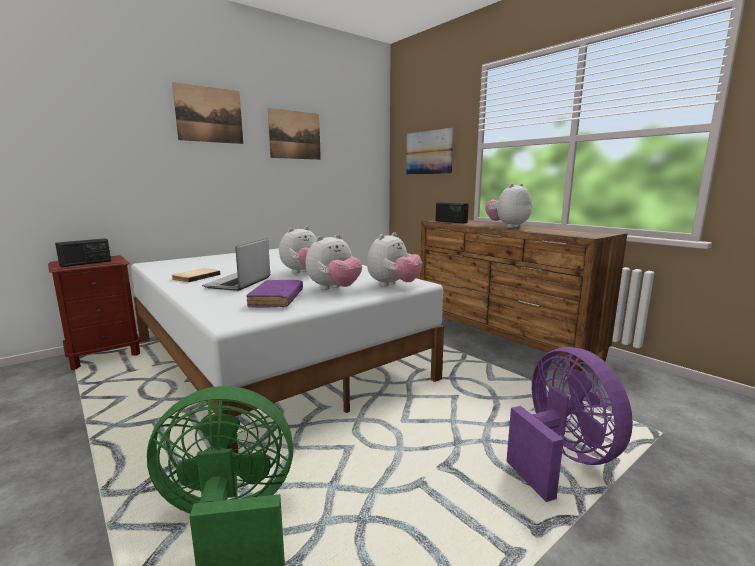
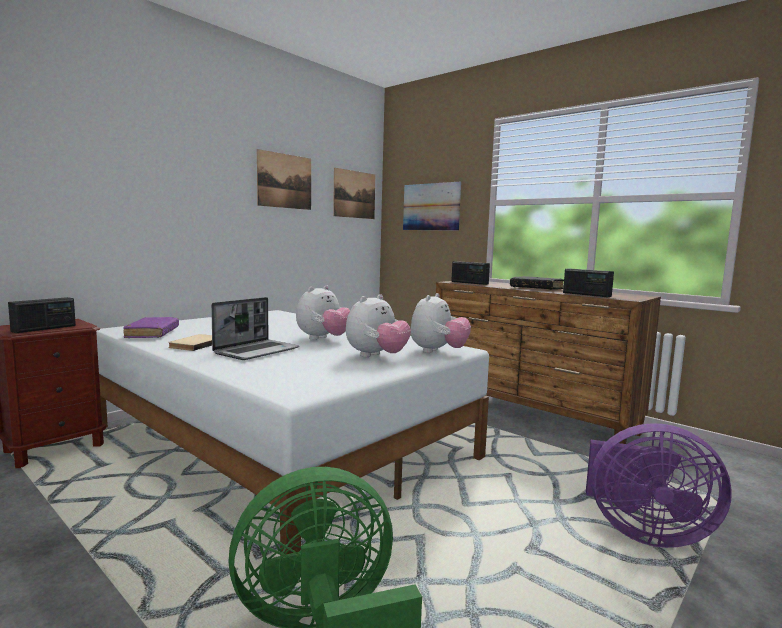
camera: 10 degrees left, 5 degrees down
(209, 115) = (193, 153): picture -> picture (354, 194)
(238, 283) = (257, 351): laptop -> laptop turned 150 degrees counterclockwise
(276, 300) = (323, 369): purple book -> purple book (152, 334)
(507, 226) = (536, 288): plush toy -> black book
(549, 232) = (586, 294): none -> radio
(561, 459) = (642, 532): purple fan -> purple fan turned 135 degrees clockwise

